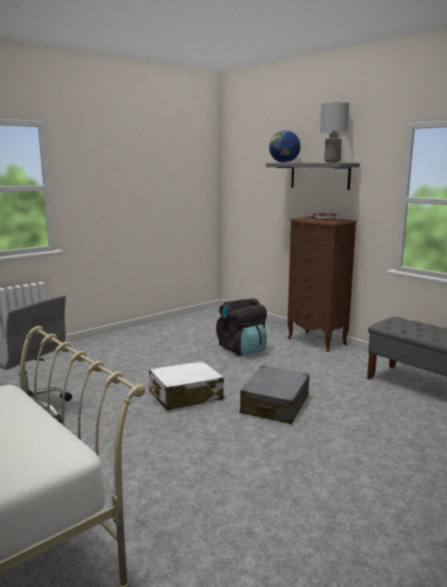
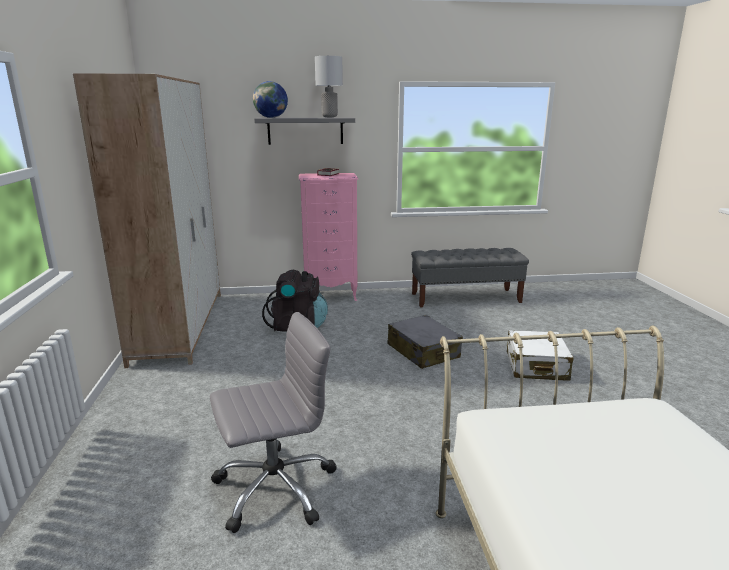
camera: 55 degrees left, 5 degrees up
(185, 396) = (358, 382): white suitcase -> white suitcase (536, 366)
(186, 322) = (179, 325): none -> white wardrobe
(315, 342) = (330, 297): brown dresser -> pink dresser

